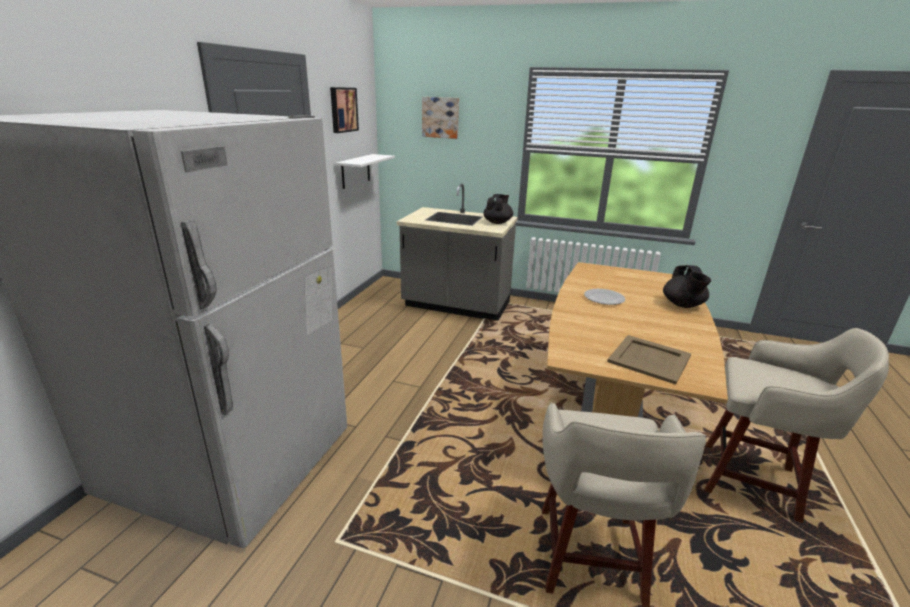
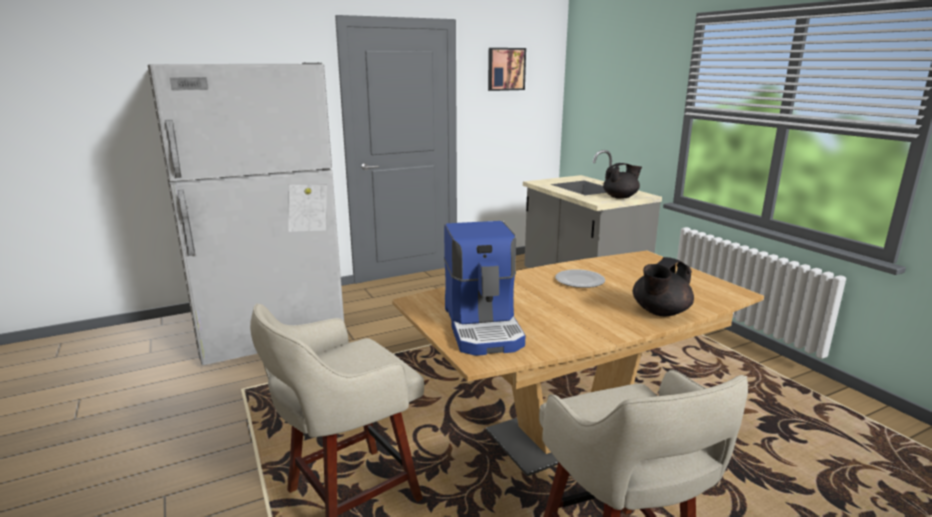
camera: 45 degrees right, 5 degrees down
(355, 171) = (519, 130): white shelf -> none
(441, 117) = (612, 77): picture -> none
(649, 358) = (484, 327): beige tray -> coffee machine

